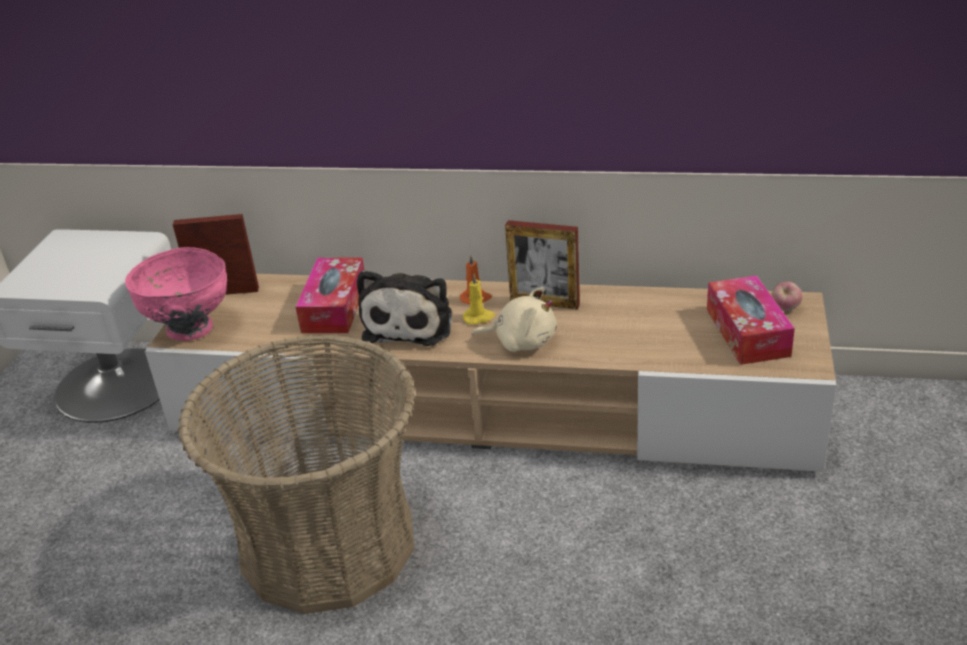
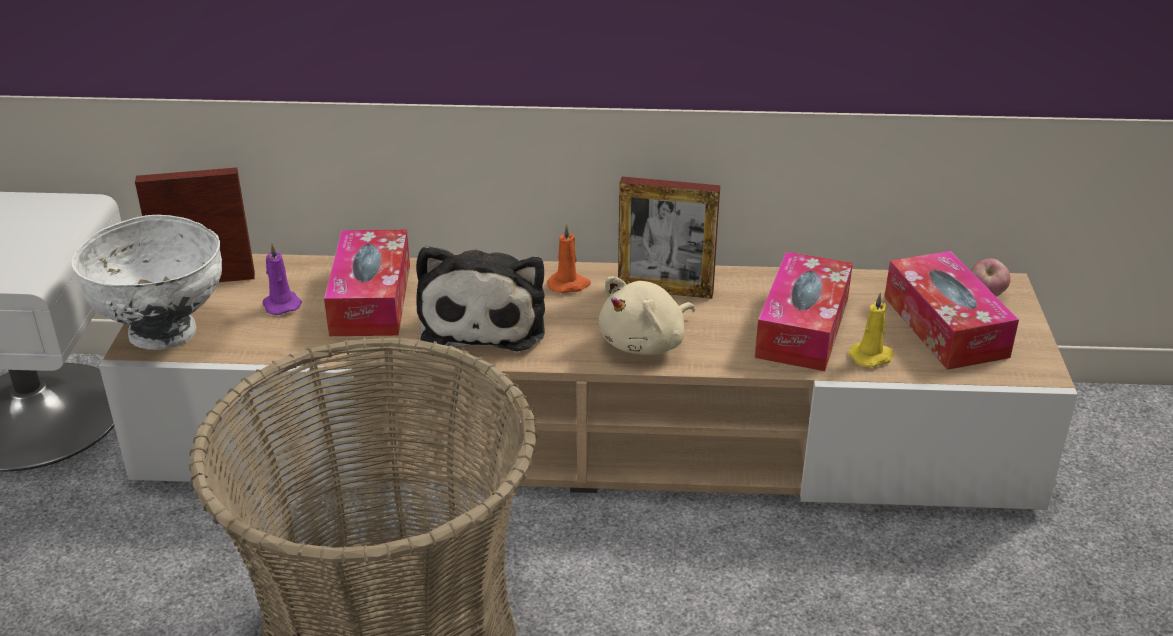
camera: 10 degrees left, 0 degrees up
(190, 329) = (164, 333): pink bowl -> white bowl
(272, 310) = (281, 304): none -> purple candle
(479, 317) = (579, 311): yellow candle -> yellow candle (872, 356)
(521, 341) = (646, 343): beige plush toy -> beige plush toy turned 135 degrees clockwise
(639, 331) = (802, 327): none -> tissue box

